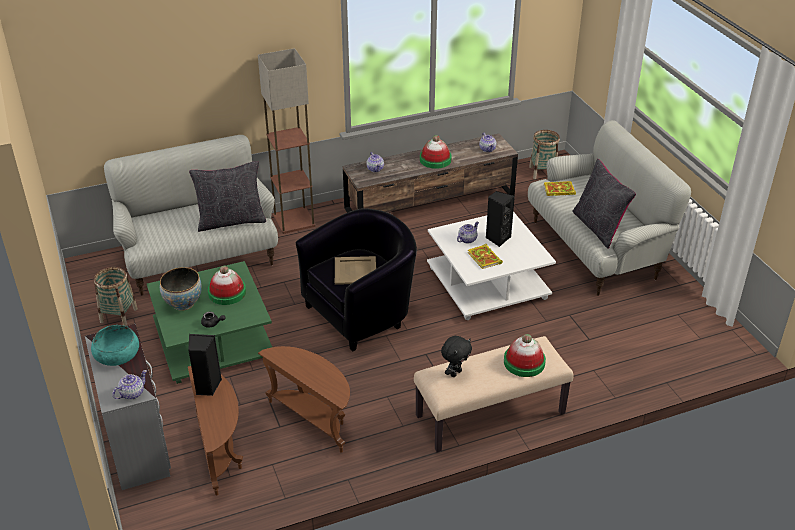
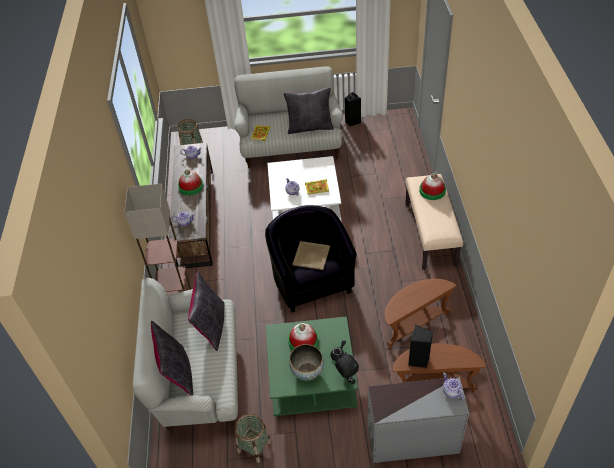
camera: 70 degrees left, 10 degrees up
(117, 355) = (404, 400): turquoise bowl -> none
(166, 213) = (177, 373): none -> black pillow
(455, 373) = (434, 223): black plush toy -> black plush toy (347, 378)
(497, 238) = (297, 177): black speaker -> black speaker (352, 122)

